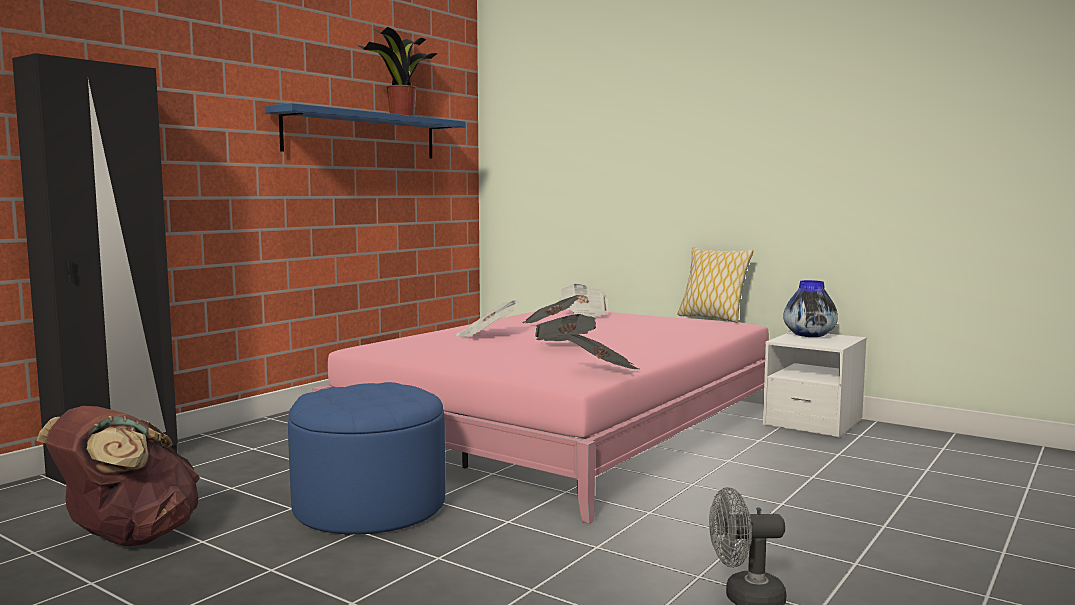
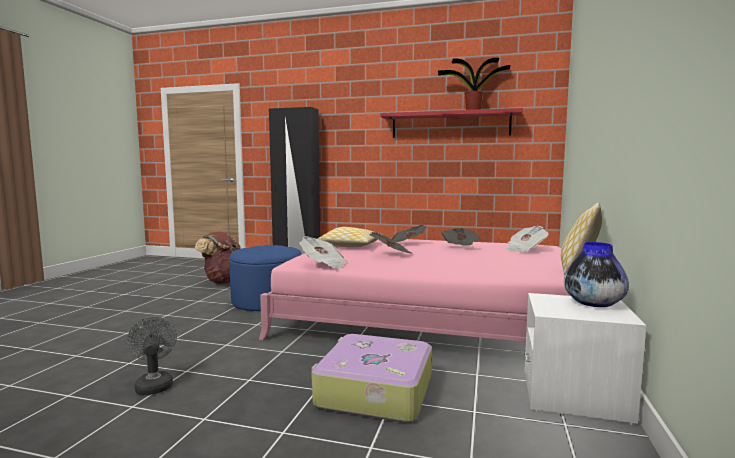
camera: 70 degrees right, 0 degrees up
(362, 135) = (450, 125): blue shelf -> red shelf
(458, 354) = (351, 246): none -> pillow
(792, 481) = (373, 391): none -> suitcase

